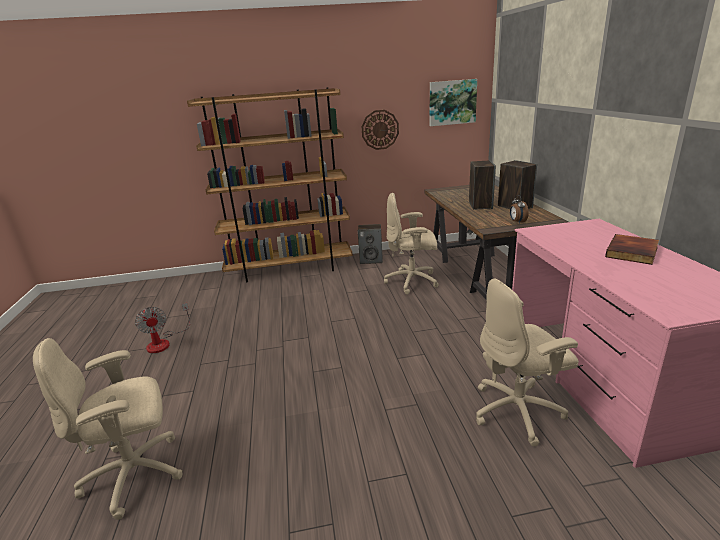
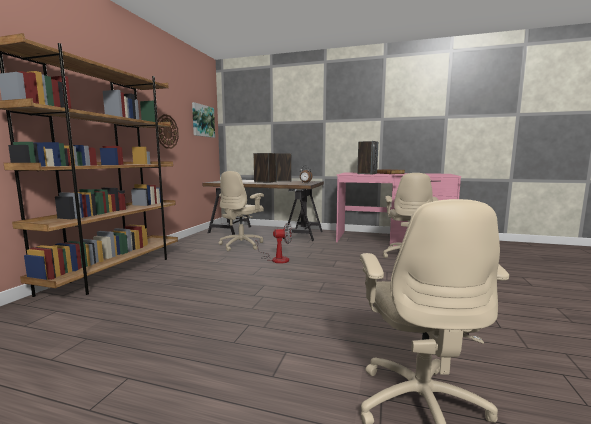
camera: 65 degrees left, 15 degrees down
(164, 342) = (129, 367): fan -> fan (276, 259)
(371, 260) = (180, 247): speaker -> speaker (367, 174)

